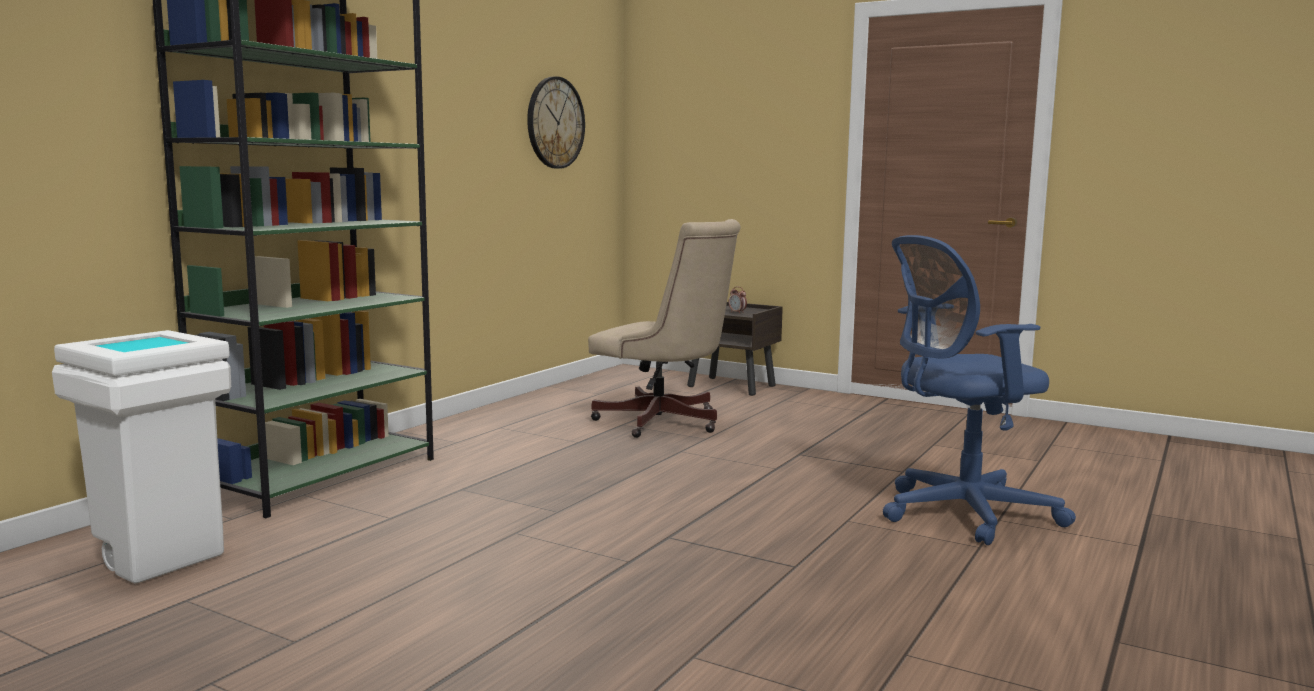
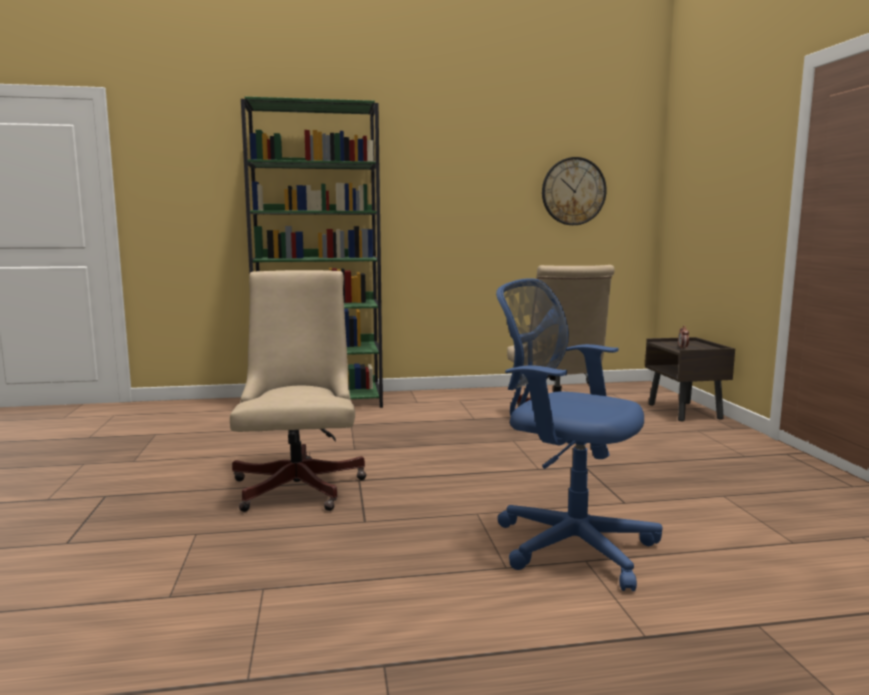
camera: 50 degrees right, 0 degrees up
(155, 558) = (190, 416): white trash can -> none
(625, 565) = (300, 484): none -> beige office chair

